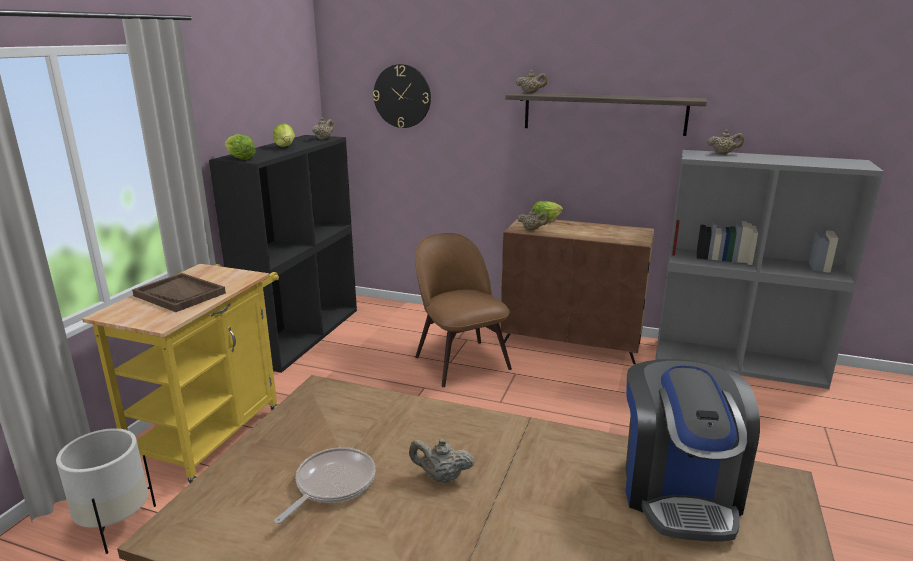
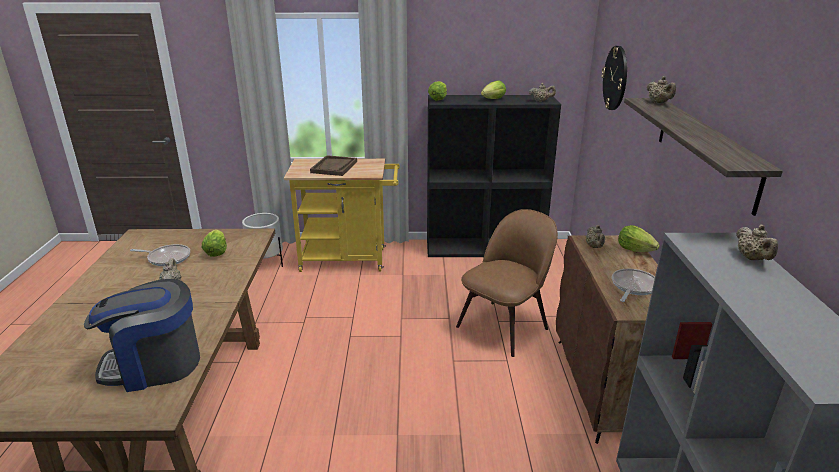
camera: 70 degrees right, 5 degrees up
(353, 430) = (216, 252): none -> lettuce
(604, 233) = (633, 287): none -> frying pan

